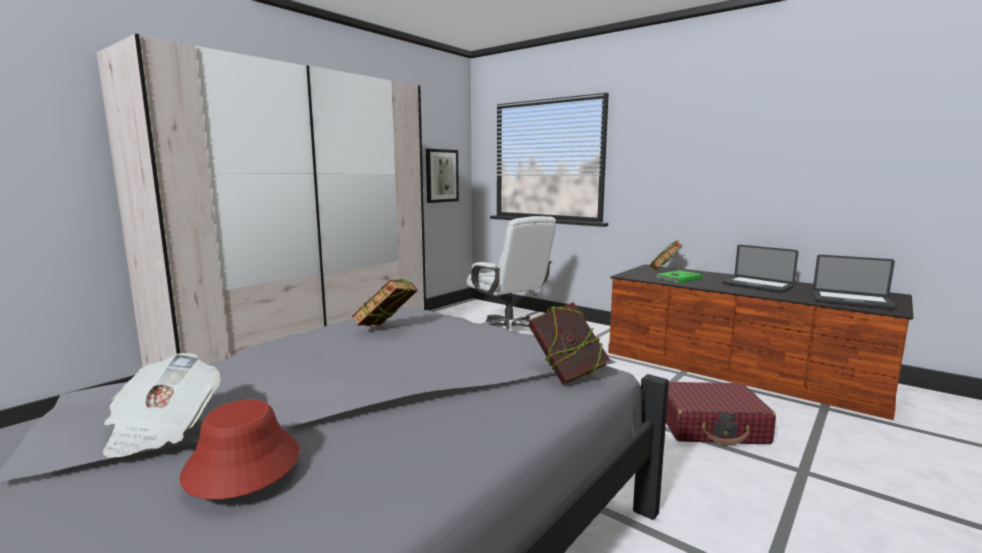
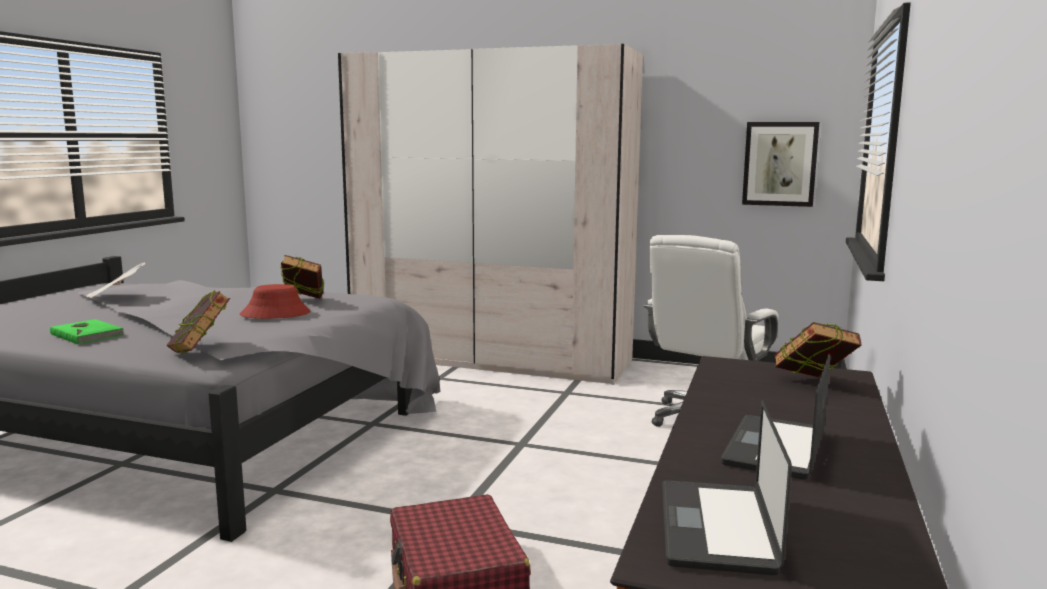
camera: 70 degrees right, 0 degrees up
(242, 464) = (69, 311): red hat -> red hat (275, 314)
(678, 278) = (751, 392): green book -> green book (88, 334)

